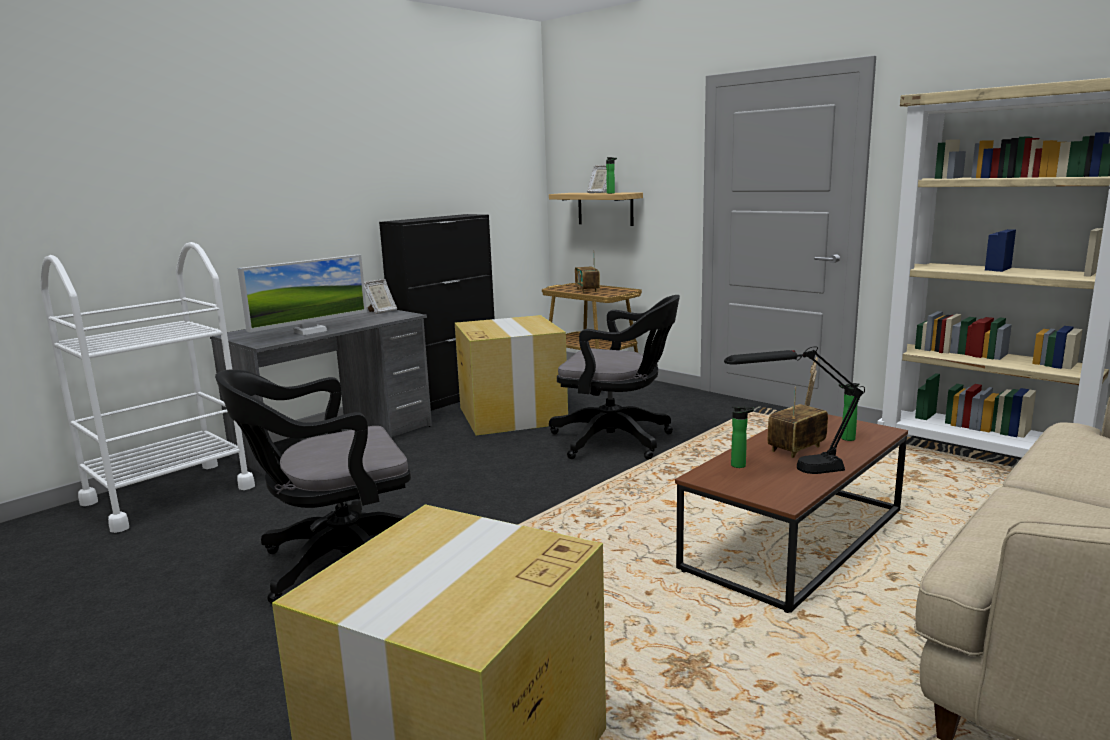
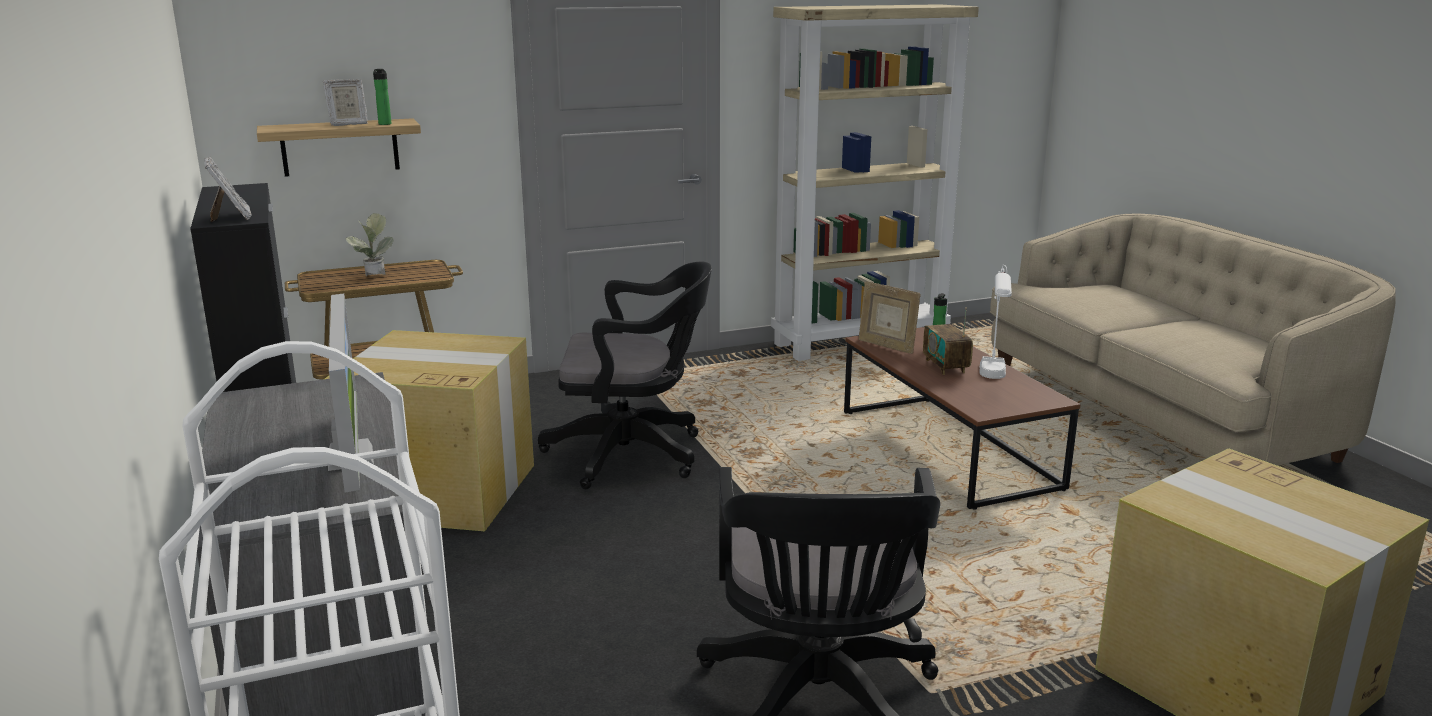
camera: 65 degrees left, 5 degrees up
(381, 312) = (285, 394): picture frame -> picture frame (232, 217)
(587, 290) = (373, 278): radio -> potted plant
(618, 441) = (633, 454): black office chair -> black office chair turned 45 degrees clockwise
(740, 465) = (967, 392): bottle -> none
(791, 470) = (992, 381): black table lamp -> white table lamp

